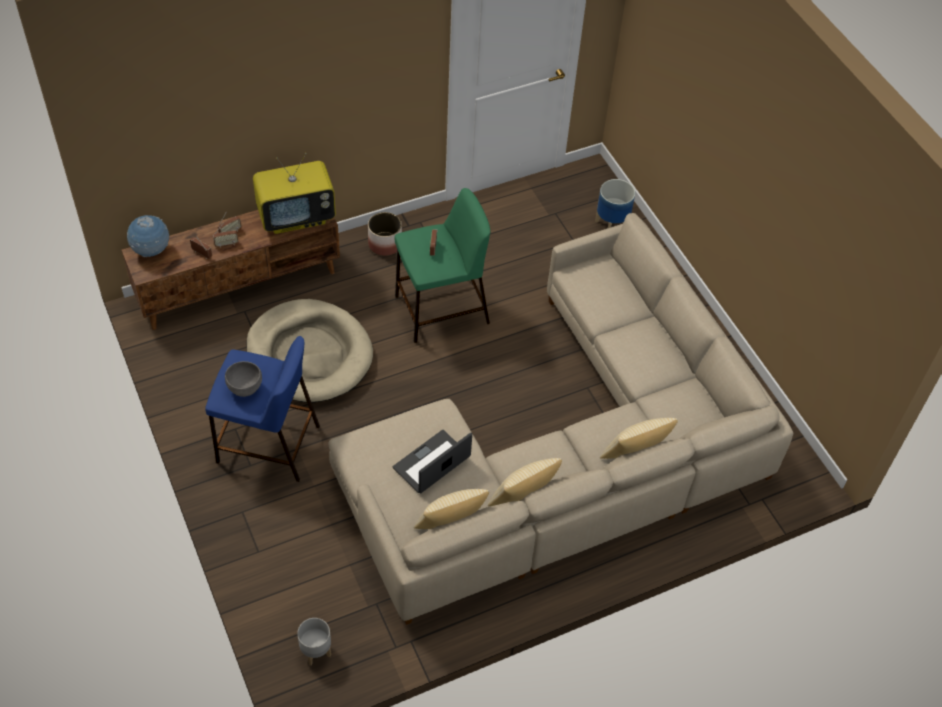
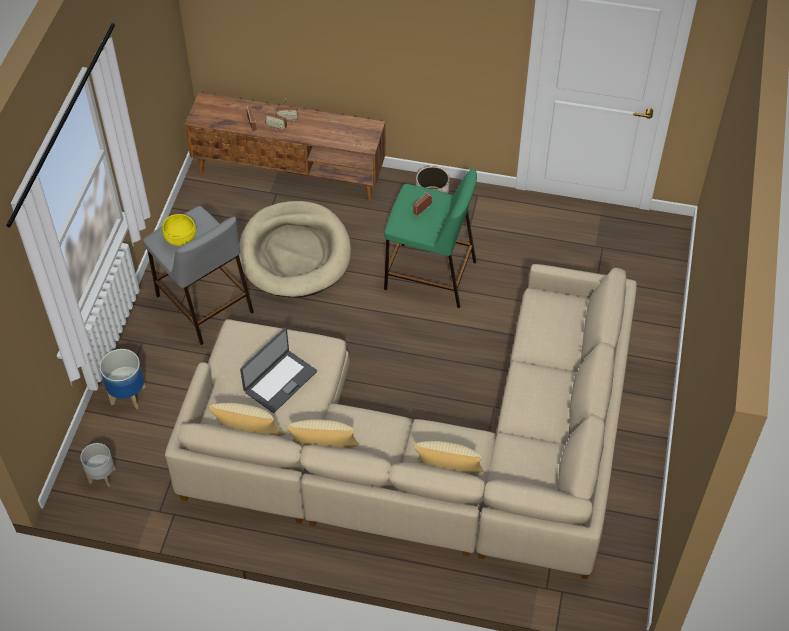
camera: 40 degrees right, 0 degrees up
(151, 251) = (218, 104): globe -> none
(244, 388) = (180, 240): grey bowl -> yellow bowl
(267, 444) = (203, 303): blue stool -> grey stool
(297, 217) = (348, 132): television -> none
(432, 463) = (279, 381): laptop -> laptop turned 135 degrees clockwise
(611, 225) = (644, 283): planter -> planter (127, 395)

